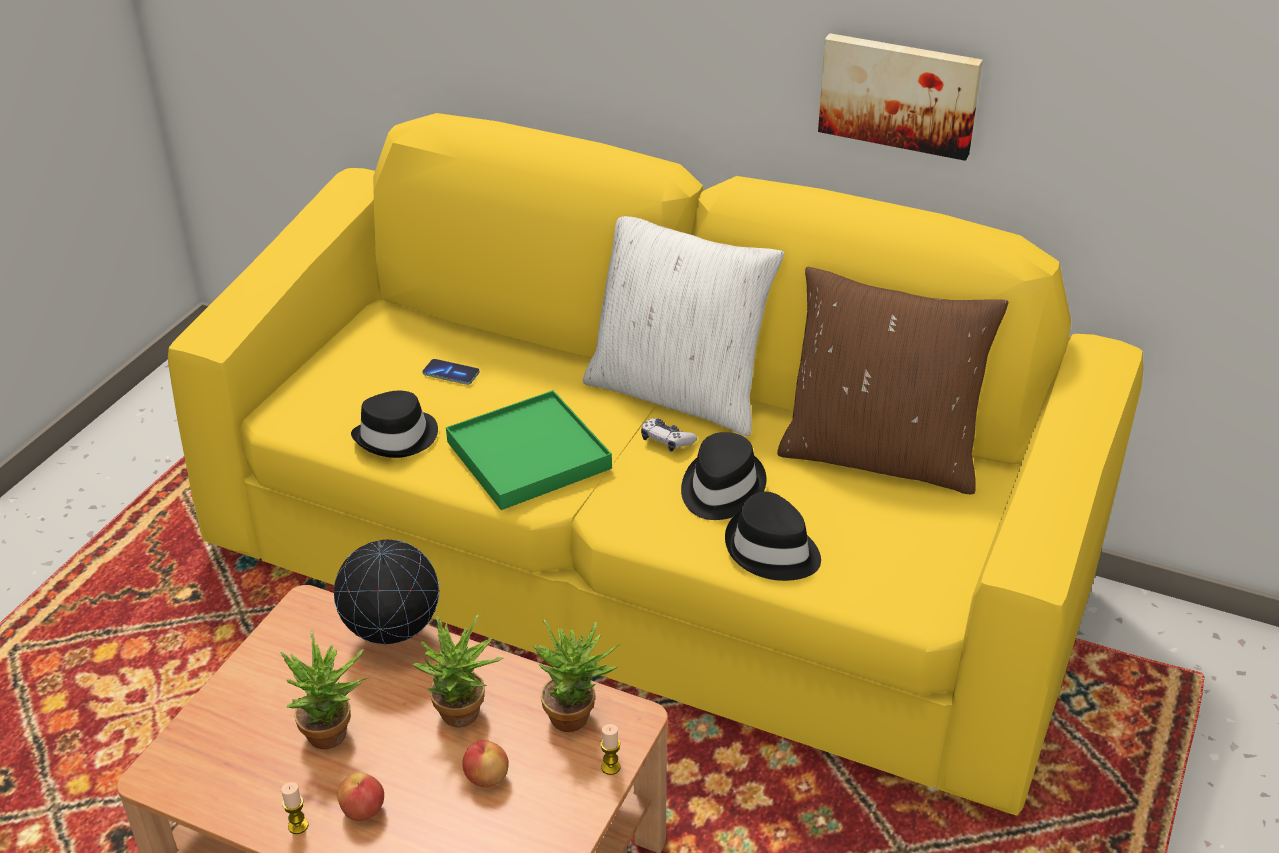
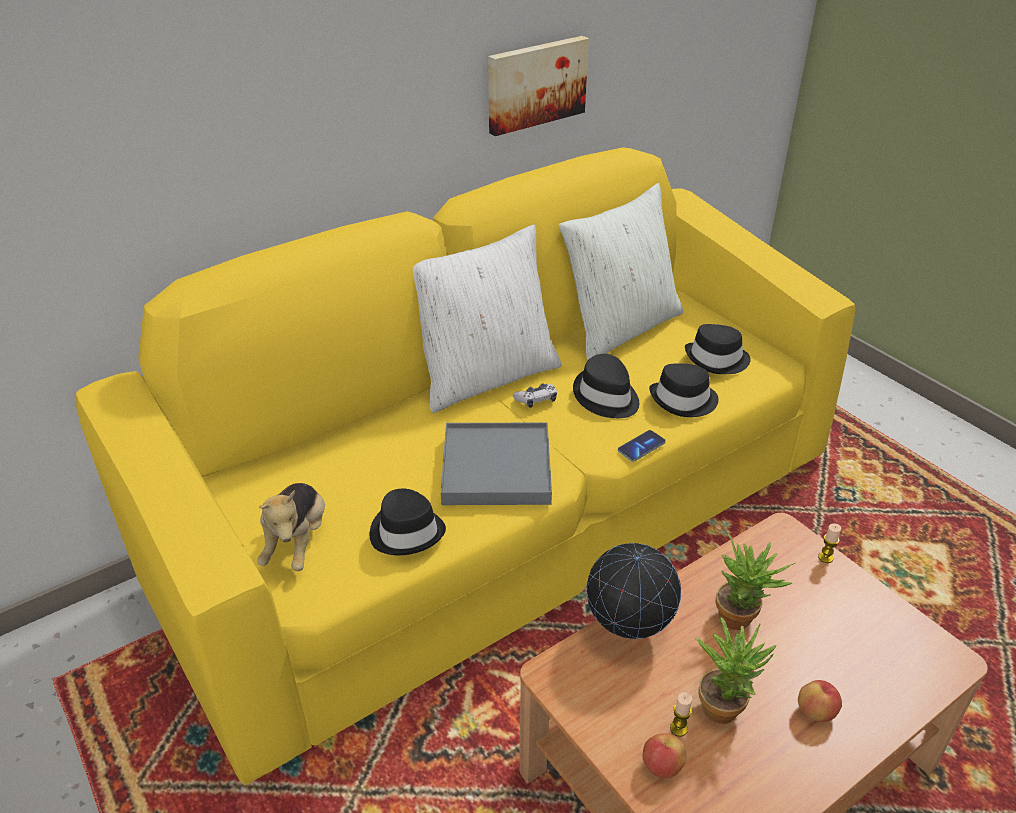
camera: 60 degrees left, 0 degrees up
(298, 826) = (817, 761): candle -> candle (678, 728)
(343, 385) = (297, 542): none -> plush toy
(451, 373) = (347, 475): phone -> phone (641, 447)
(486, 777) = (809, 626): apple -> apple (662, 766)
(528, 455) = (496, 468): green tray -> grey tray
(577, 716) = (769, 556): potted plant -> none
(880, 455) = (620, 328): brown pillow -> white pillow
(888, 553) = (717, 360): none -> black hat

